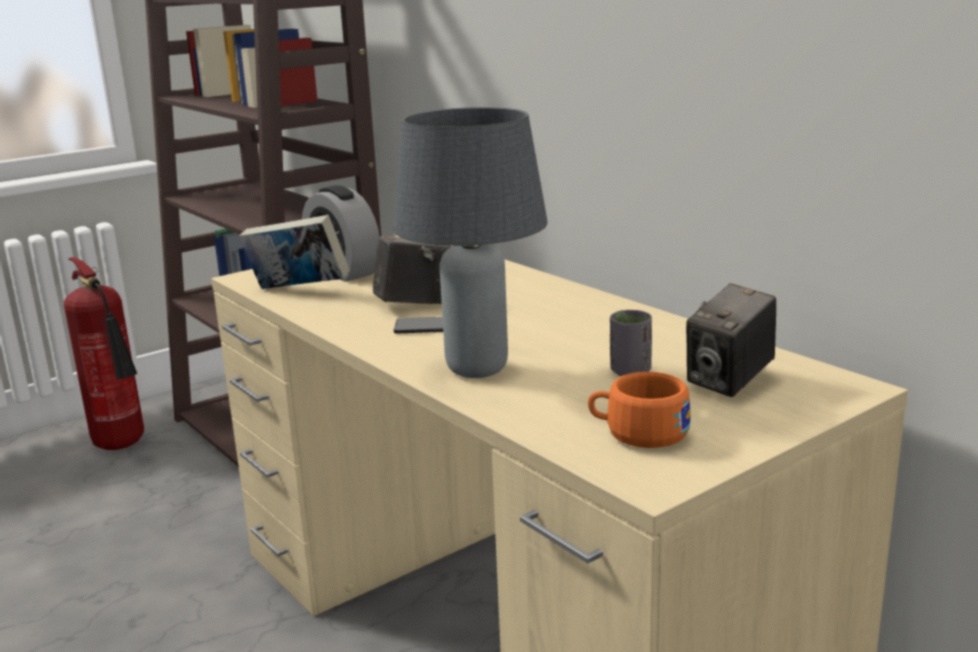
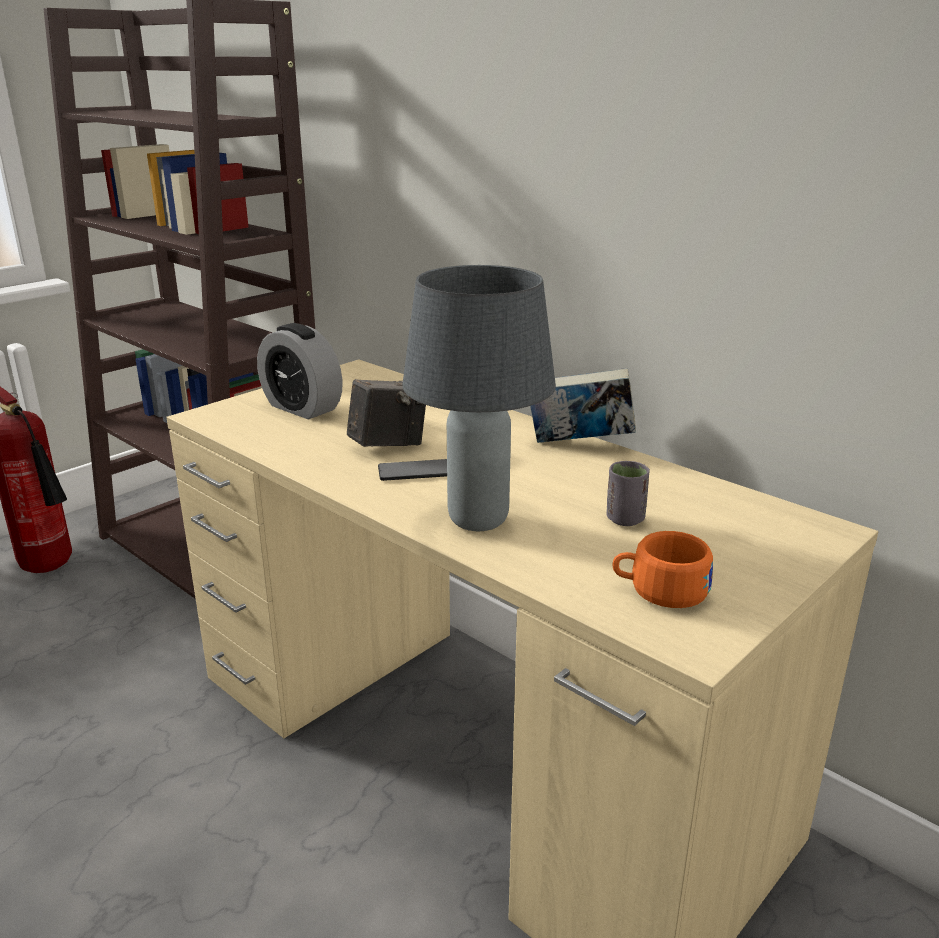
camera: 10 degrees left, 5 degrees up
(298, 291) = (264, 431): book -> book (579, 444)
(729, 381) = (720, 527): camera -> none

